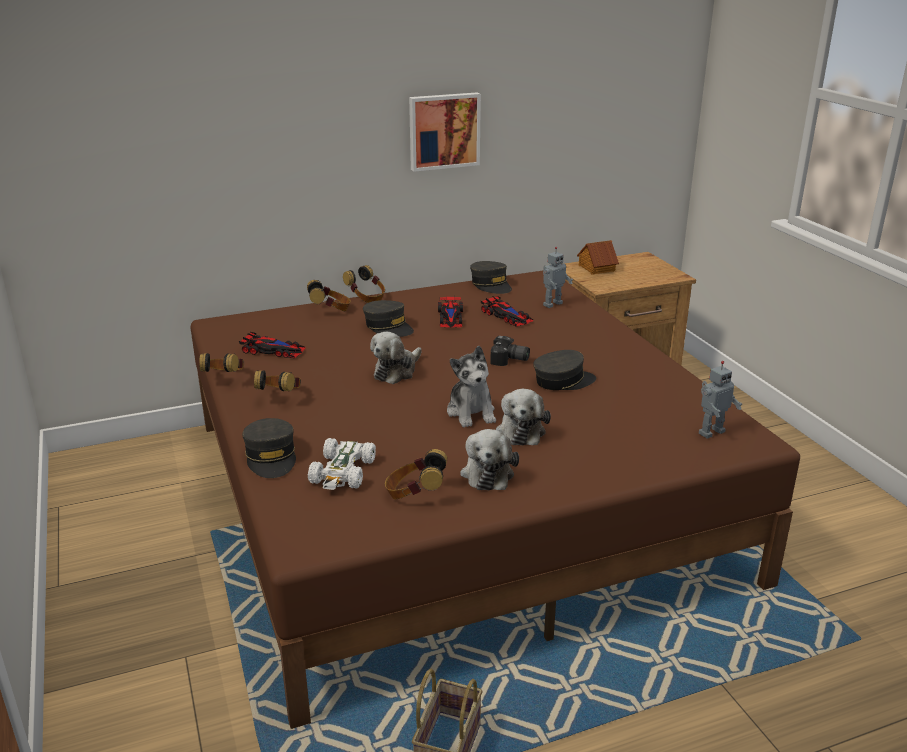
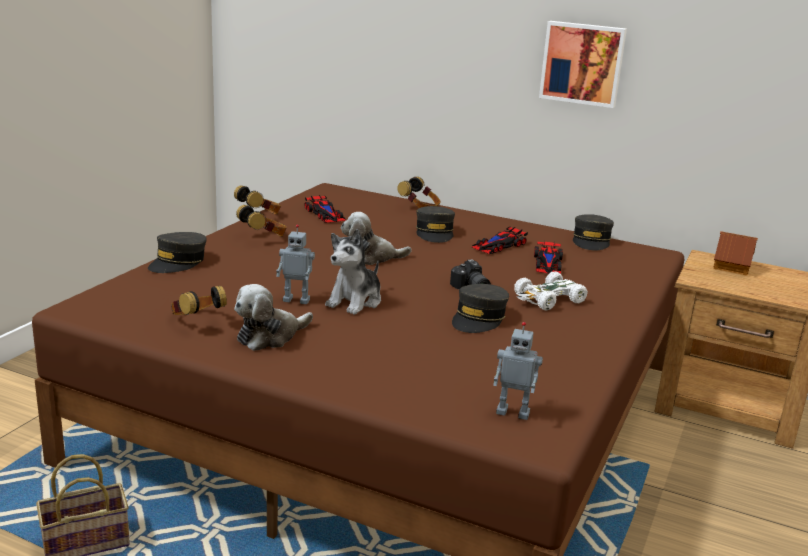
camera: 45 degrees right, 5 degrees down
(343, 472) = (192, 289): white toy car -> white toy car (548, 299)
(366, 298) = (465, 212): headphones -> none
(521, 430) = (360, 328): plush toy -> none
(552, 304) = (613, 272): toy robot -> toy robot (296, 300)
(563, 381) = (478, 319): grey cap -> grey cap turned 90 degrees clockwise

